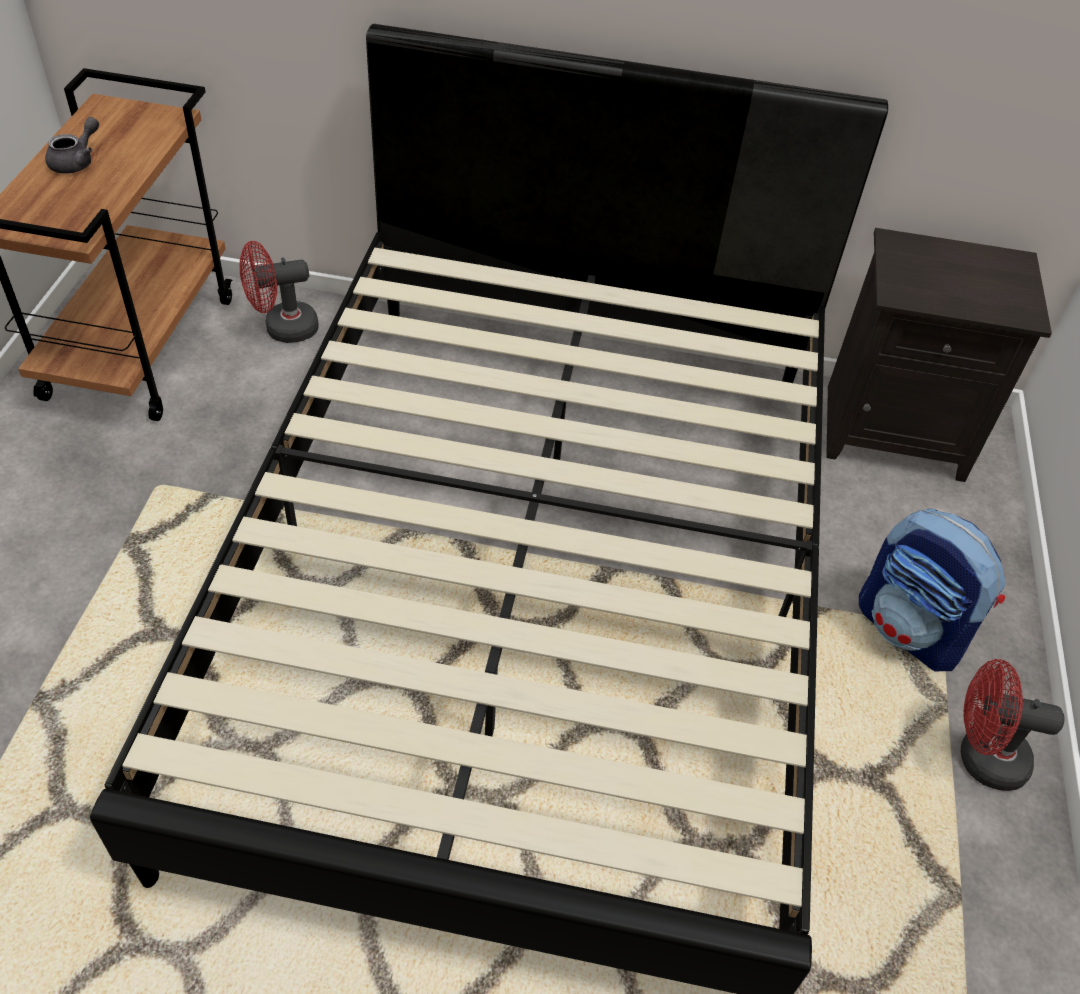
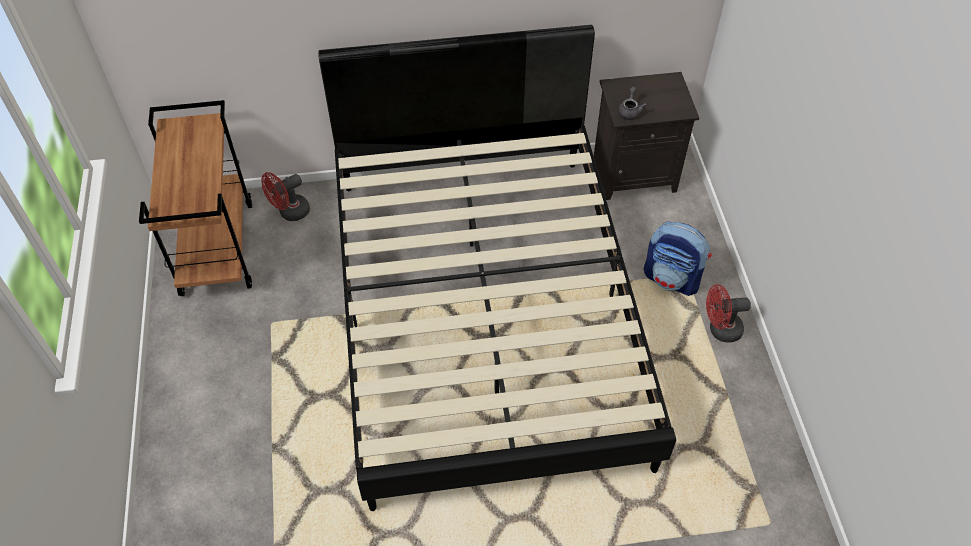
camera: 15 degrees left, 5 degrees up
(77, 162) = (178, 166): grey teapot -> grey teapot (630, 111)

